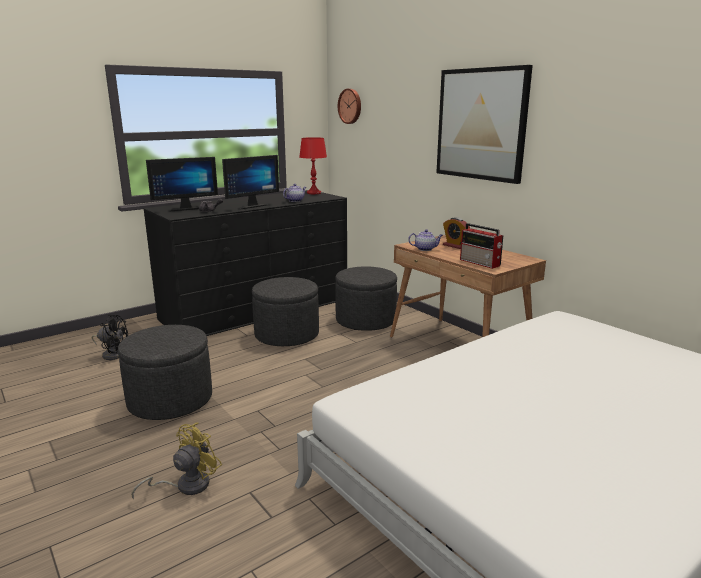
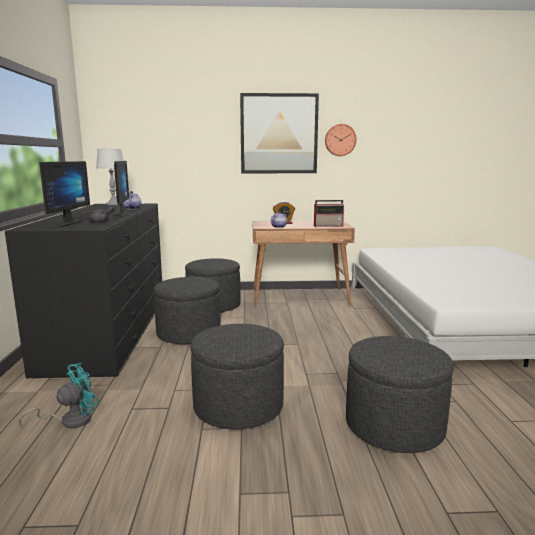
camera: 55 degrees left, 5 degrees down
(112, 354) = (70, 420): black fan -> turquoise fan
(186, 485) = (394, 425): yellow fan -> grey ottoman
(314, 193) = (114, 204): red table lamp -> grey table lamp
(350, 106) = (120, 121): wall clock -> wall clock (340, 140)

